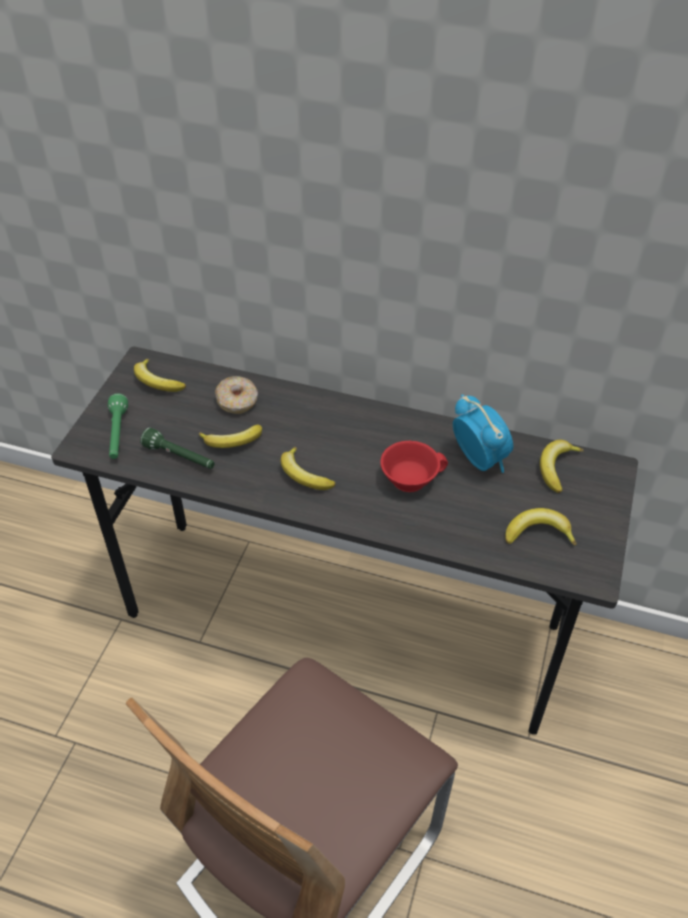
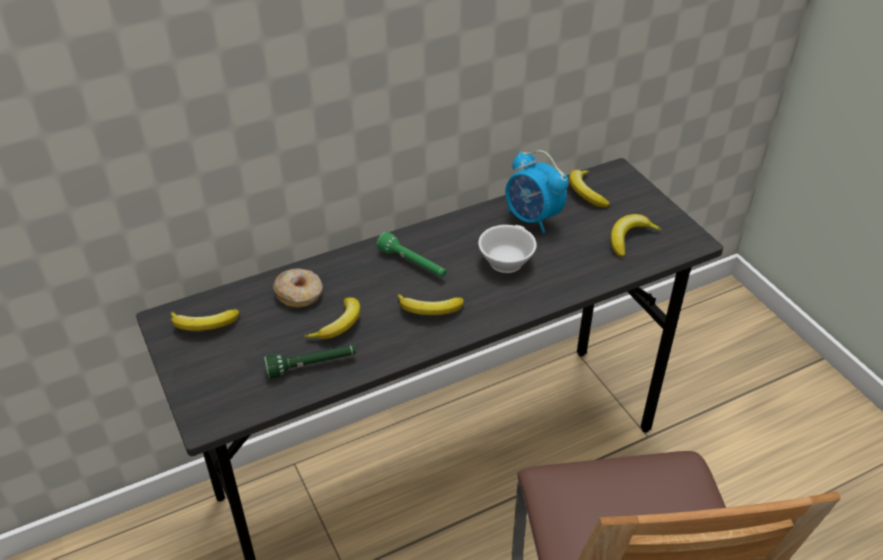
camera: 45 degrees left, 5 degrees down
(117, 434) = (227, 387): green flashlight -> green flashlight (413, 264)
(410, 477) = (505, 260): red cup -> white cup
(479, 459) = (533, 218): alarm clock -> alarm clock turned 150 degrees counterclockwise

